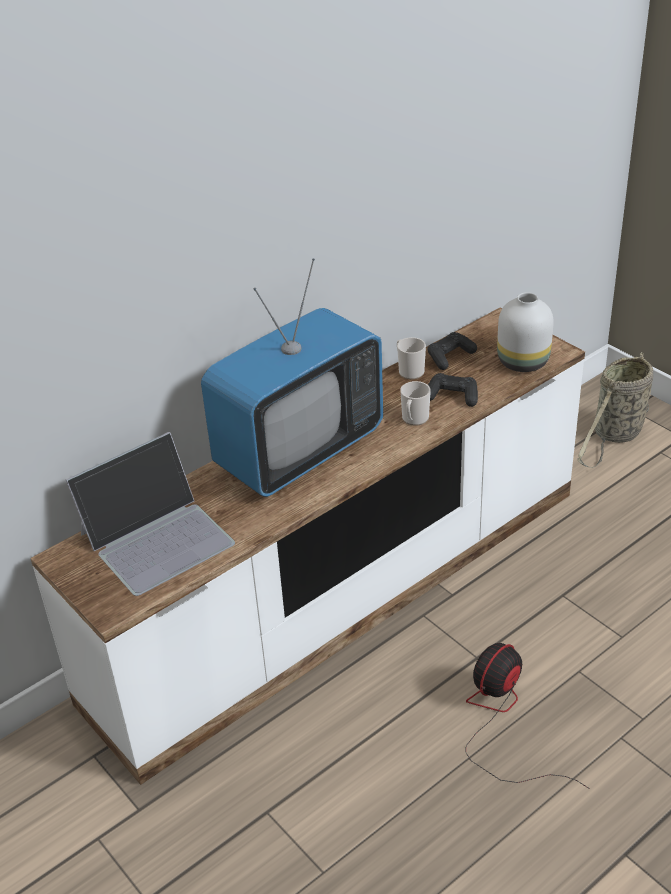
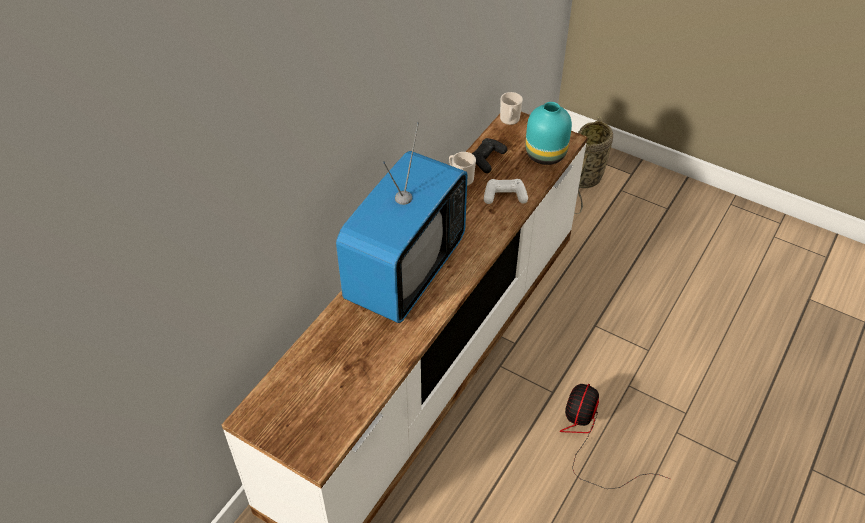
camera: 20 degrees left, 10 degrees up
(157, 537) = (324, 379): laptop -> none
(414, 419) = (484, 223): mug -> mug (509, 120)
(452, 396) = (505, 196): black game controller -> white game controller
(523, 363) = (546, 155): white vase -> turquoise vase

